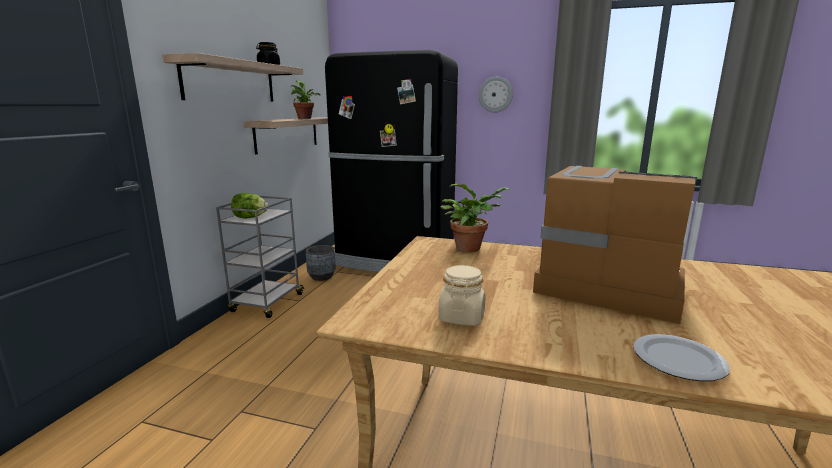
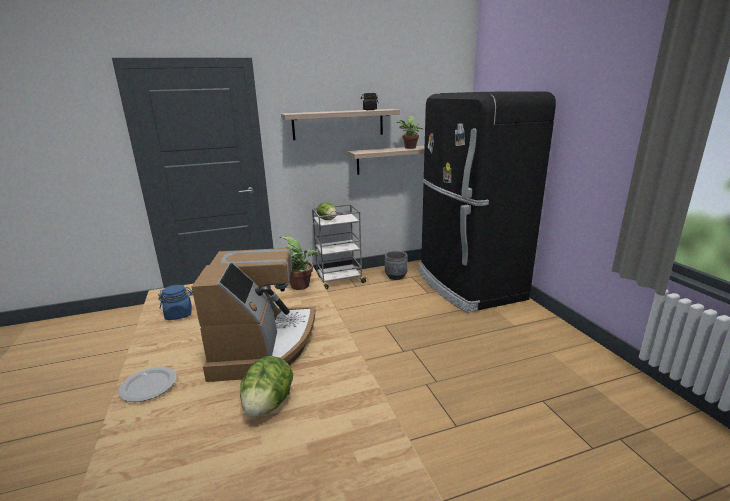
camera: 55 degrees right, 5 degrees up
(461, 317) = (179, 314): beige jar -> blue jar
(495, 94) = (590, 138): wall clock -> none
(736, 301) = (268, 404): none -> lettuce

